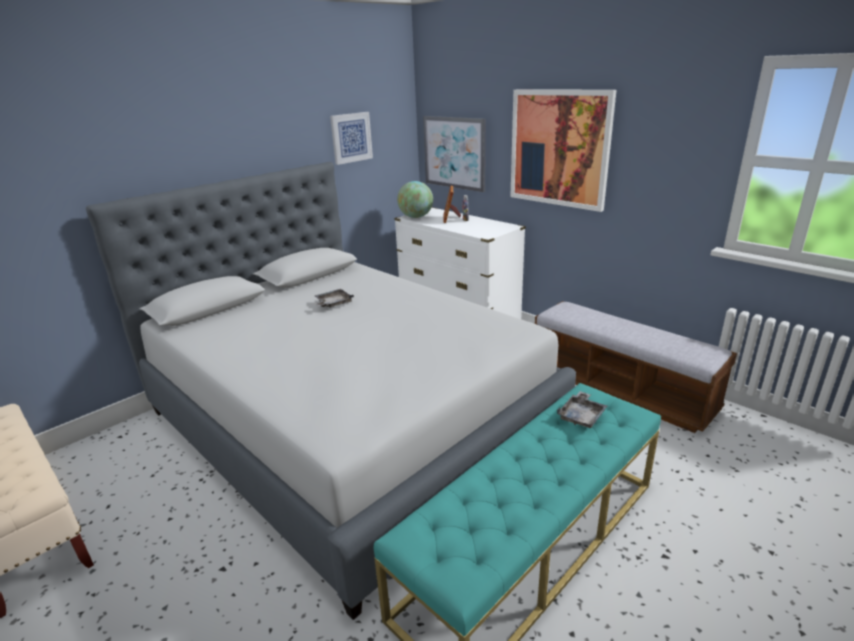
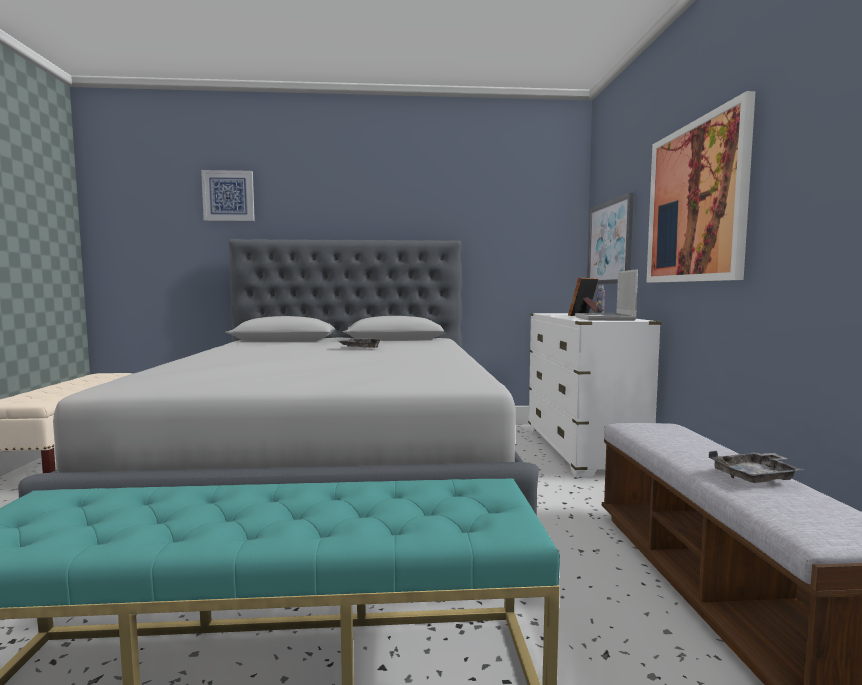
camera: 40 degrees right, 20 degrees down
(351, 137) = (494, 224): picture -> picture (228, 196)
(416, 217) = (552, 313): globe -> none
(485, 227) = (605, 319): none -> laptop
(581, 416) = (427, 498): grey tray -> grey tray (756, 477)

